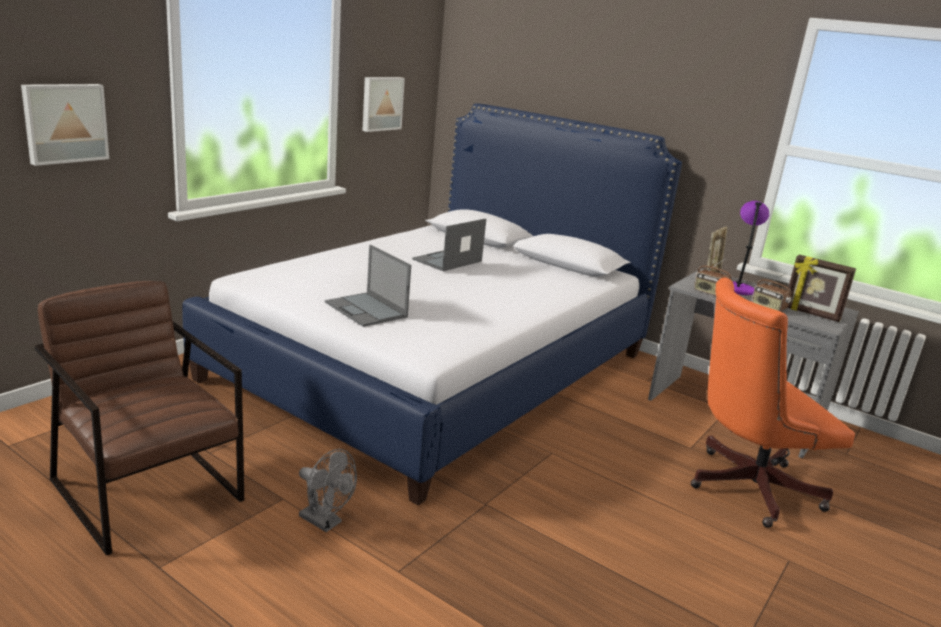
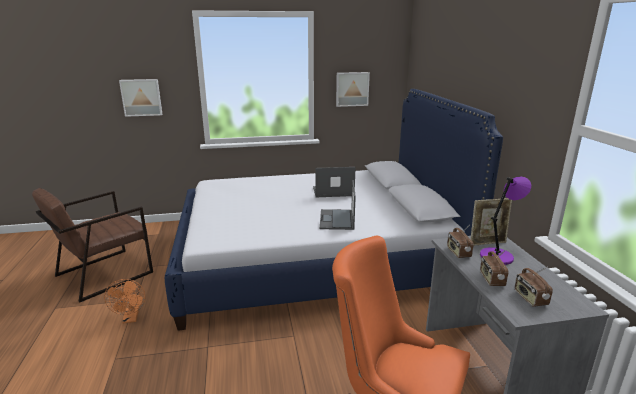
camera: 45 degrees right, 0 degrees up
(148, 489) = (104, 274): brown armchair -> brown armchair turned 135 degrees counterclockwise
(325, 522) = (131, 318): grey fan -> orange fan
(367, 310) = (226, 210): laptop -> laptop (337, 220)
(811, 314) = (530, 298): picture frame -> radio

